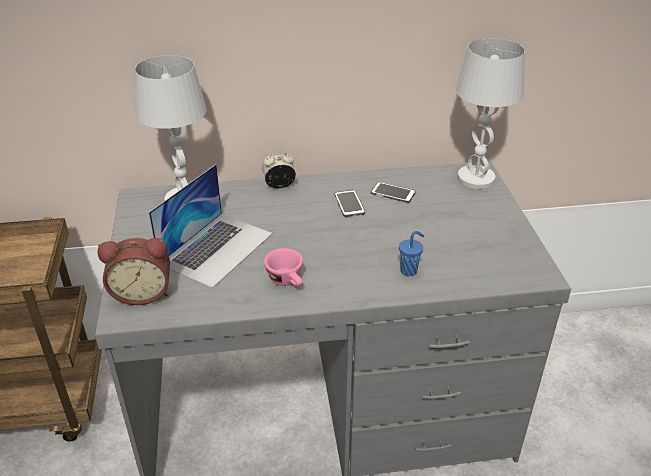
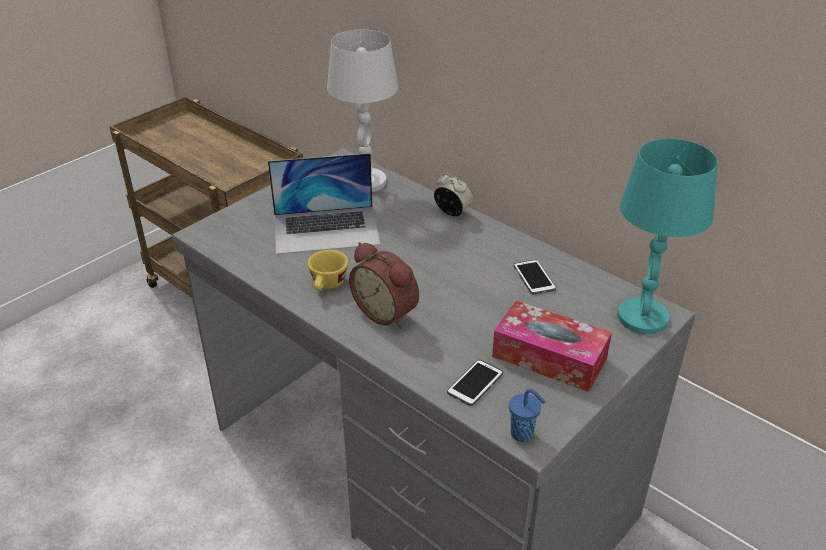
camera: 50 degrees right, 0 degrees up
(142, 292) = (235, 227): alarm clock -> alarm clock (387, 312)
(288, 281) = (328, 285): pink cup -> yellow cup
(349, 204) = (479, 262): phone -> phone (475, 383)
(409, 271) = (426, 345): blue cup -> blue cup (523, 434)
(475, 178) = (642, 317): white table lamp -> turquoise table lamp
(475, 229) = (549, 357): none -> tissue box

